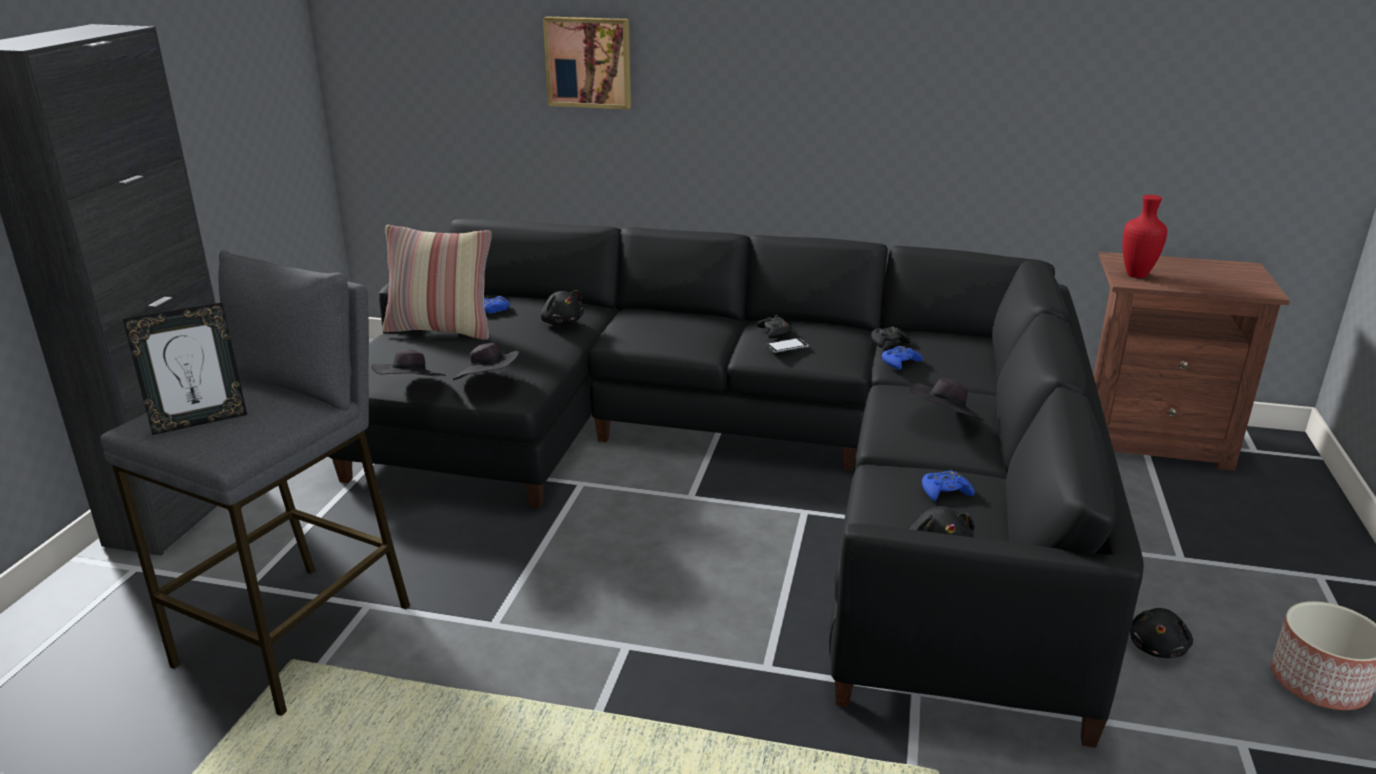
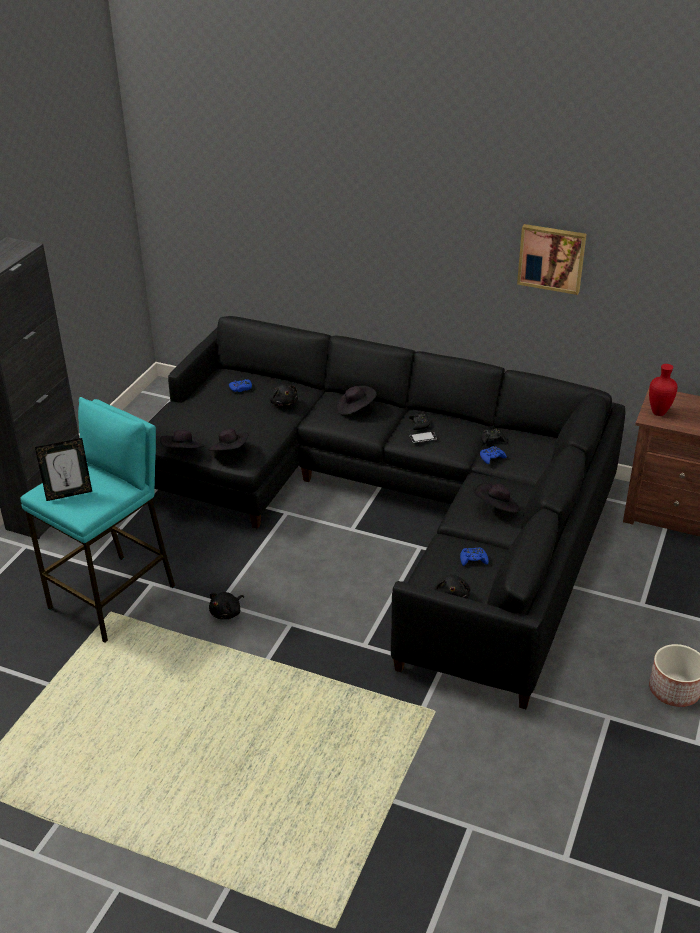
camera: 10 degrees right, 10 degrees up
(298, 635) = (114, 598): grey stool -> turquoise stool
(441, 329) = (206, 403): pillow -> none
(589, 62) = (313, 223): picture -> picture (552, 258)
(671, 322) = (355, 409): none -> black hat
(1157, 647) = (593, 658): black plush toy -> black plush toy (227, 613)

